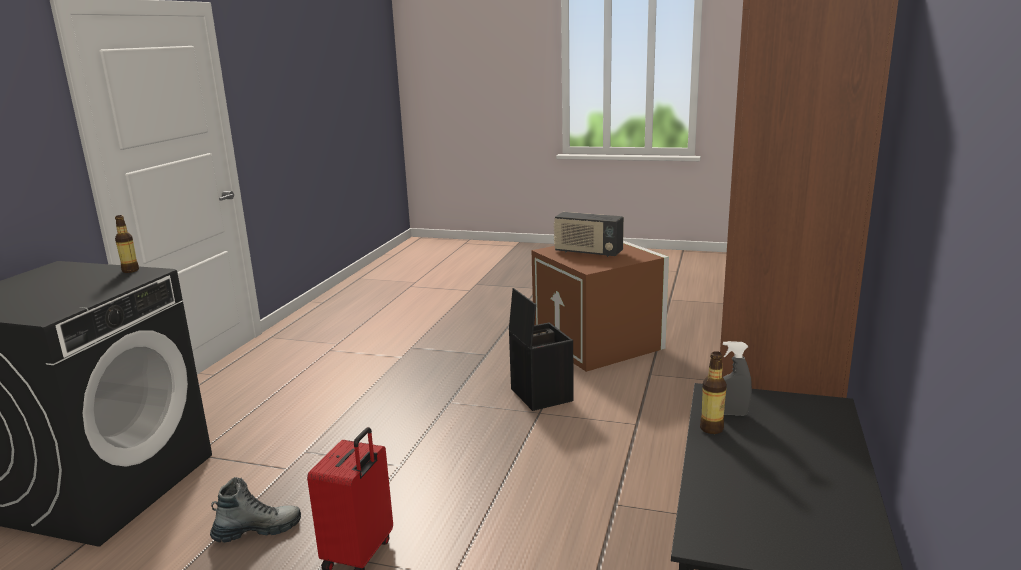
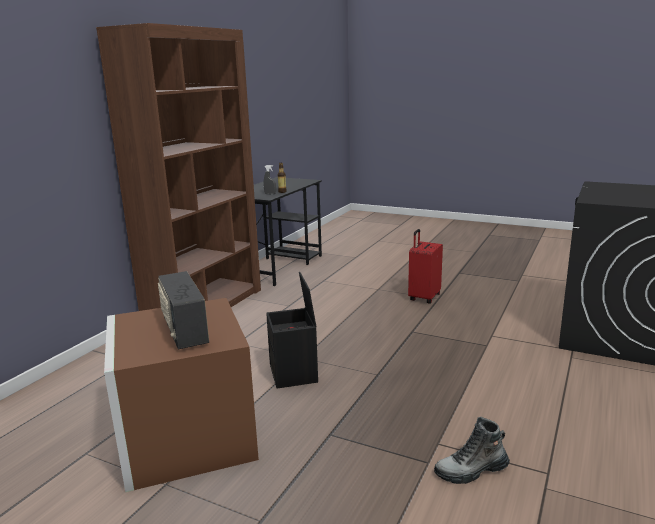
camera: 170 degrees left, 0 degrees up
(130, 270) = (611, 202): bottle -> none
(257, 530) = (484, 308): boot -> boot (471, 471)
(588, 252) = (184, 332): radio -> radio turned 150 degrees counterclockwise

